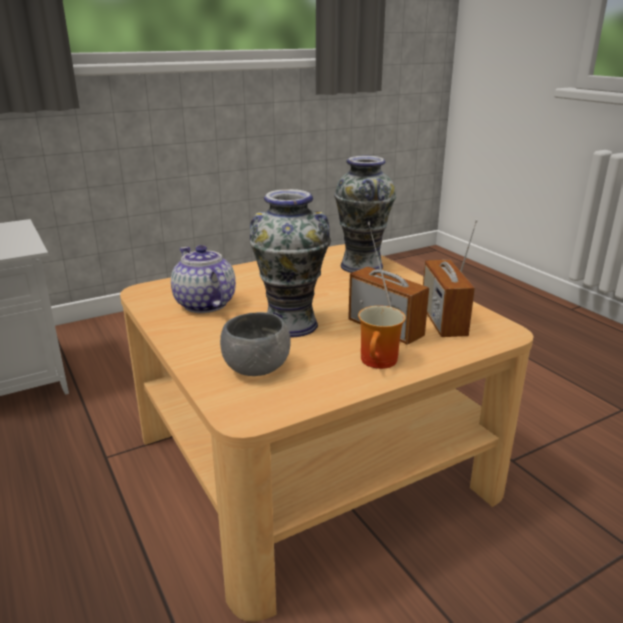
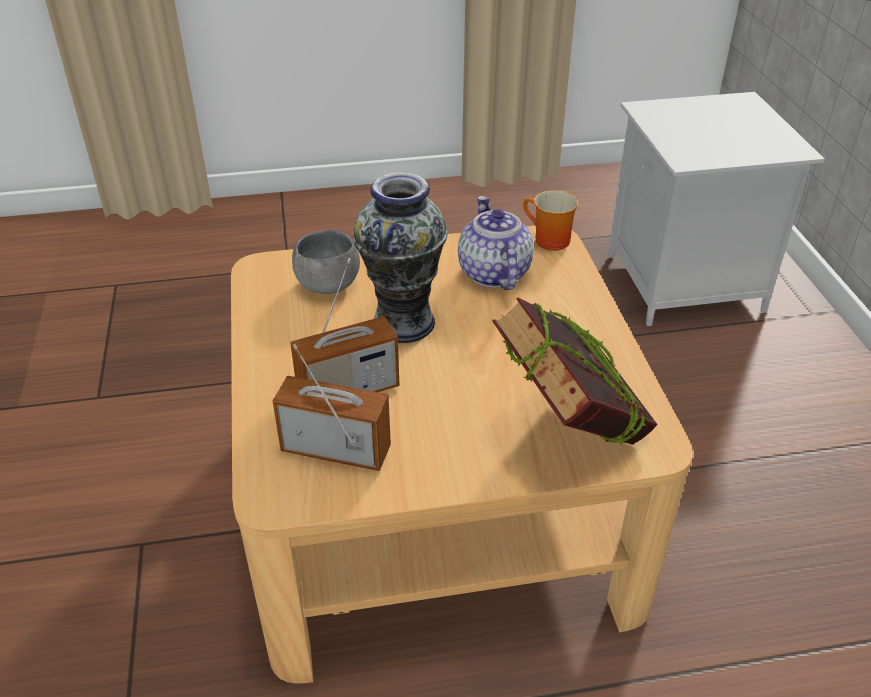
camera: 110 degrees right, 15 degrees up
(204, 304) = (492, 273): teapot -> teapot turned 90 degrees counterclockwise
(361, 266) = (569, 436): vase -> book
(381, 362) = (281, 363): mug -> mug (547, 241)

